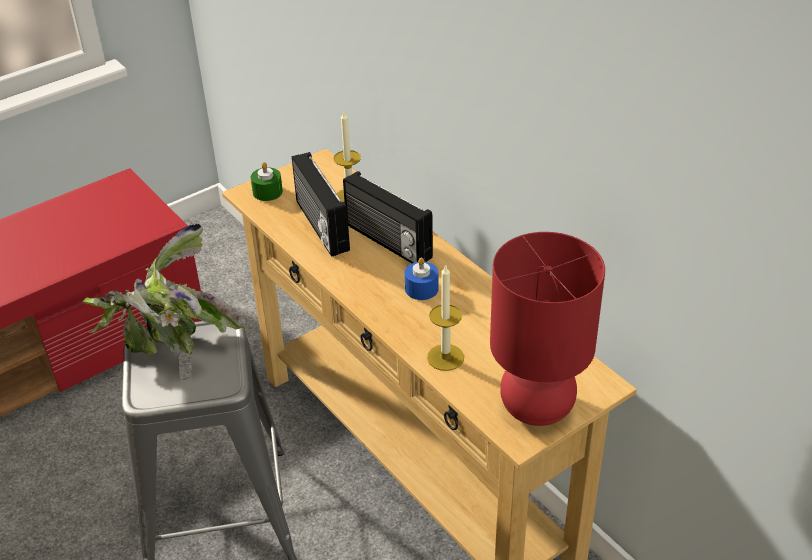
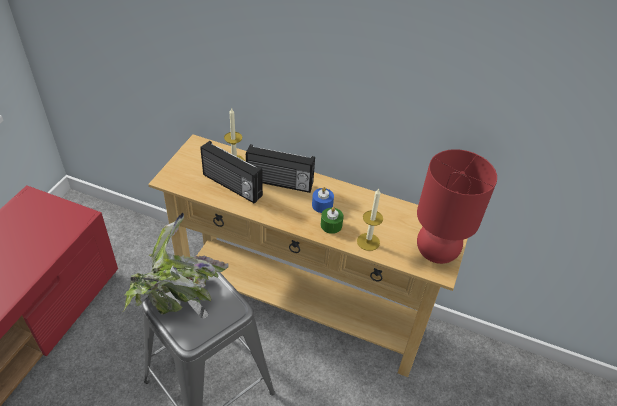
camera: 35 degrees left, 5 degrees up
(267, 192) = (179, 174): green candle -> green candle (331, 225)

